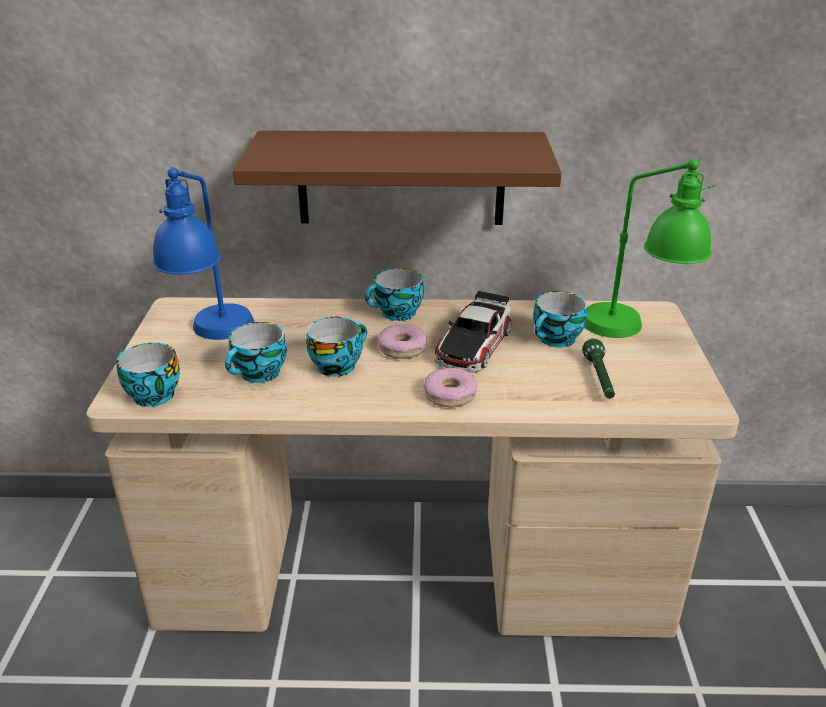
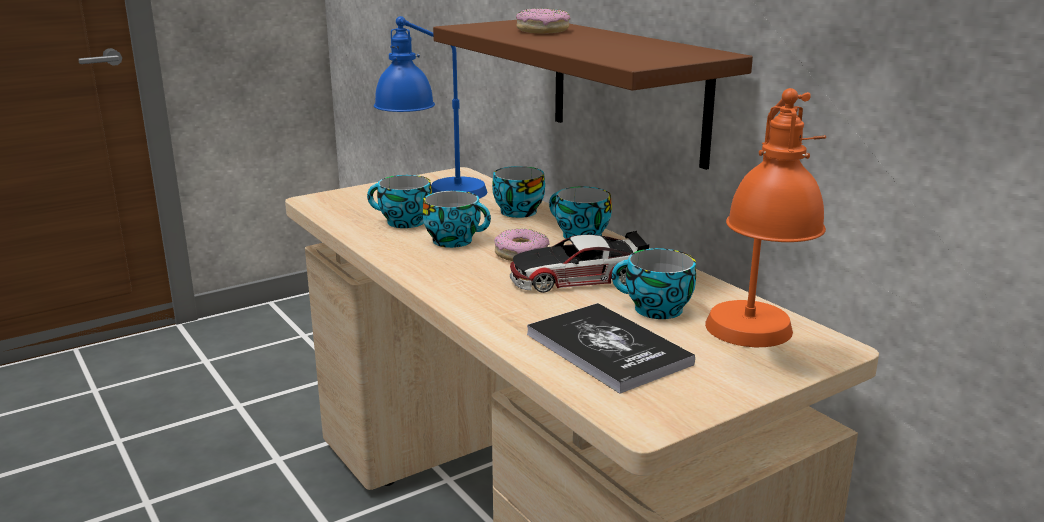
camera: 55 degrees right, 10 degrees down
(150, 395) = (330, 204): cup -> cup (516, 211)
(449, 394) = (470, 291): donut -> donut (542, 30)
(599, 379) = (608, 349): green flashlight -> book
(636, 331) = (755, 345): green table lamp -> orange table lamp

